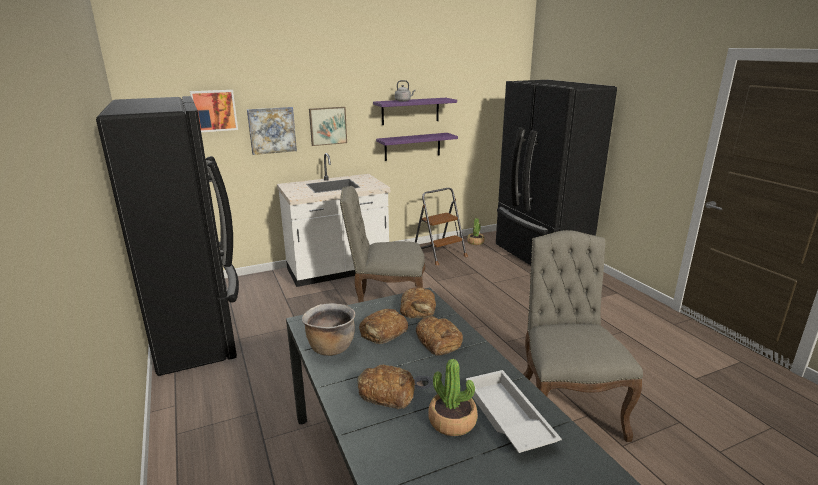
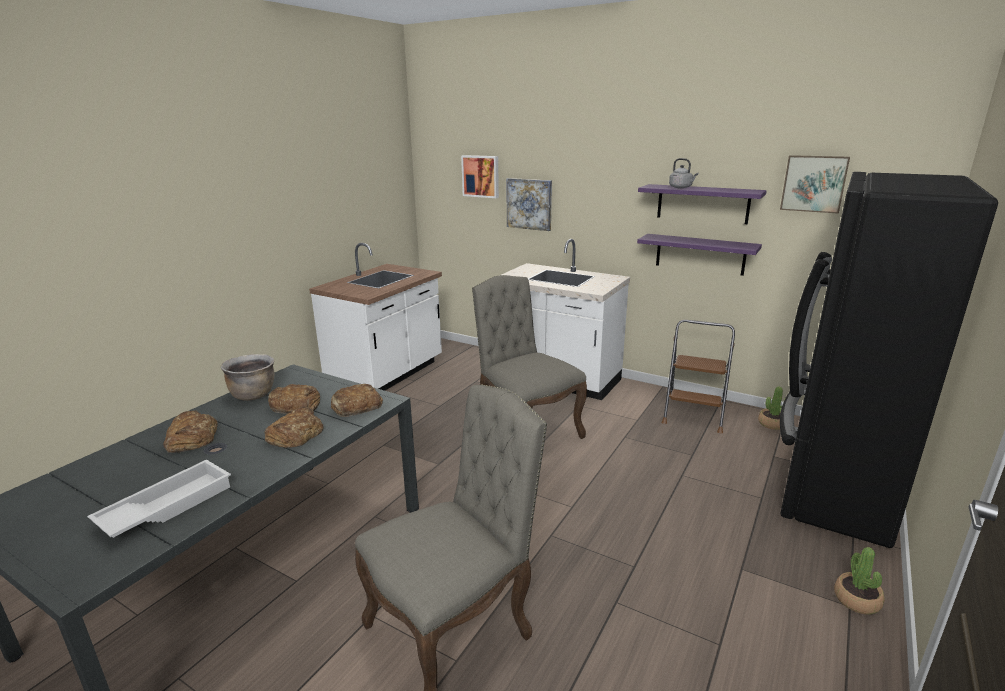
camera: 55 degrees right, 0 degrees up
(200, 332) = (387, 375): black fridge -> white counter
(327, 125) = (588, 207): picture -> picture (814, 183)
(452, 421) = (154, 480): potted plant -> potted plant (857, 600)

